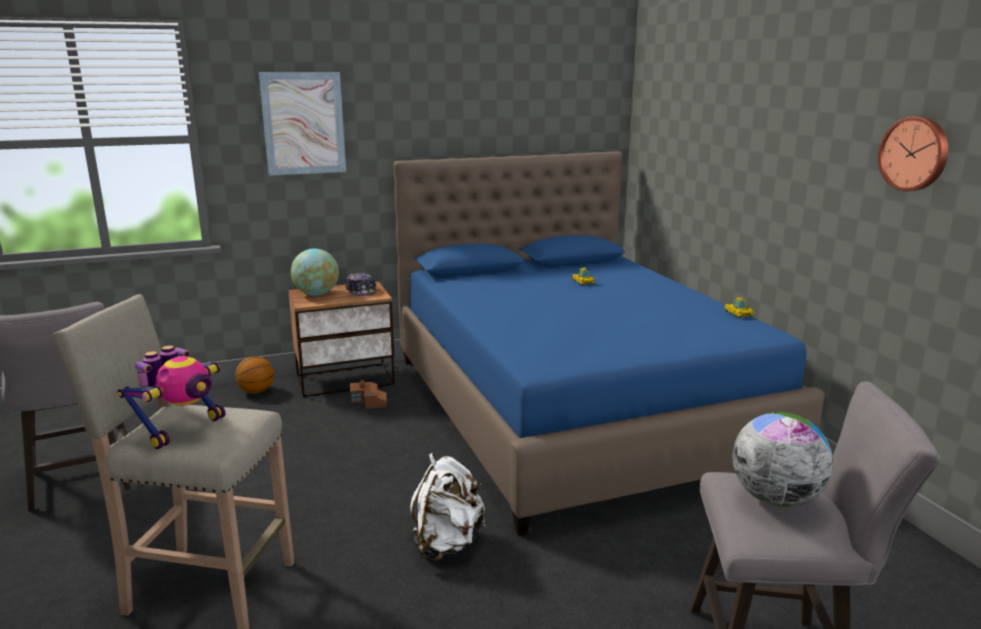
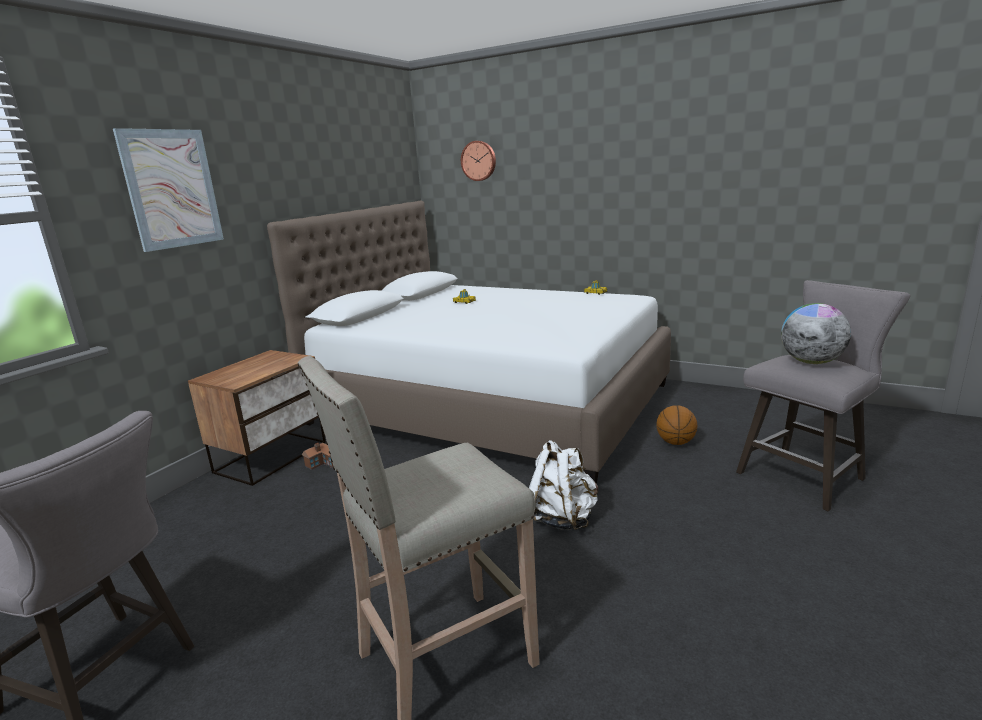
camera: 40 degrees left, 0 degrees up
(183, 429) = (430, 485): toy robot -> none
(256, 391) = (189, 502): basketball -> basketball (675, 442)
(316, 294) = (230, 374): globe -> none
(361, 291) = (272, 360): cap -> none
(574, 407) = (491, 403): blue bed -> white bed
(915, 154) = (707, 156): wall clock -> wall clock (479, 160)

